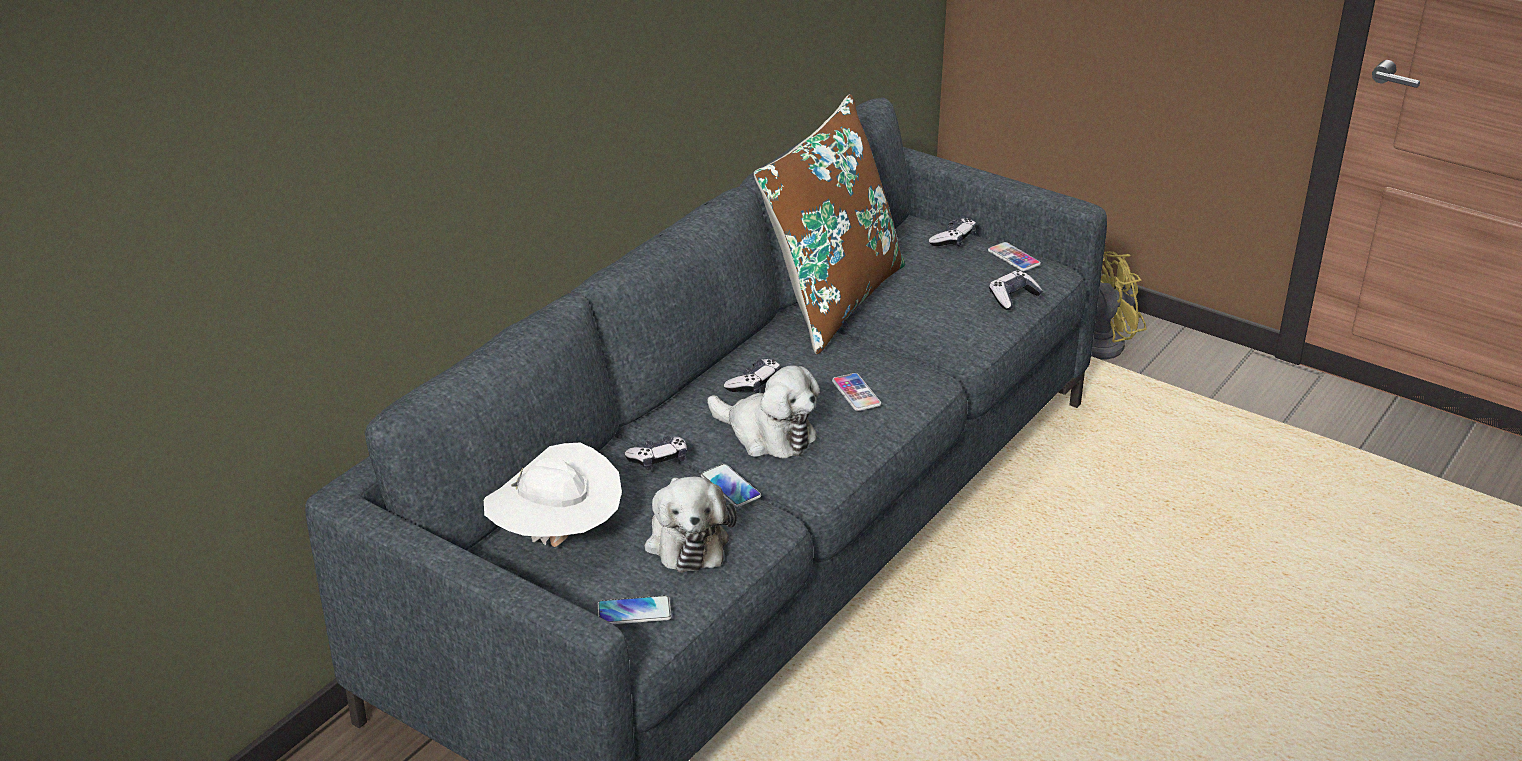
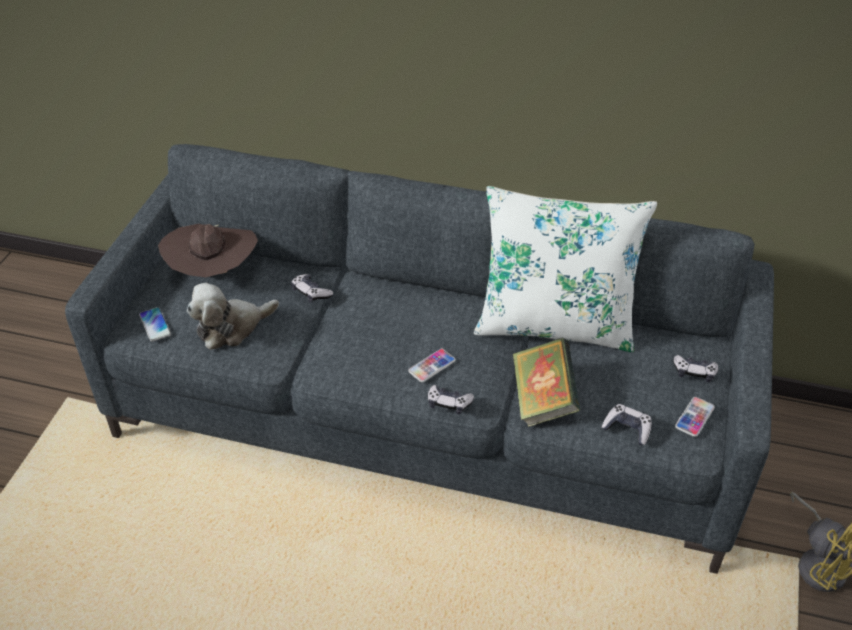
camera: 70 degrees right, 10 degrees up
(557, 539) = (213, 274): white hat -> brown hat
(730, 486) = (296, 333): phone -> none
(754, 384) = (416, 312): game controller -> game controller (449, 403)
(767, 434) = (361, 334): plush toy -> none
(831, 300) = (554, 324): brown pillow -> white pillow
(943, 337) = (543, 399): none -> book

